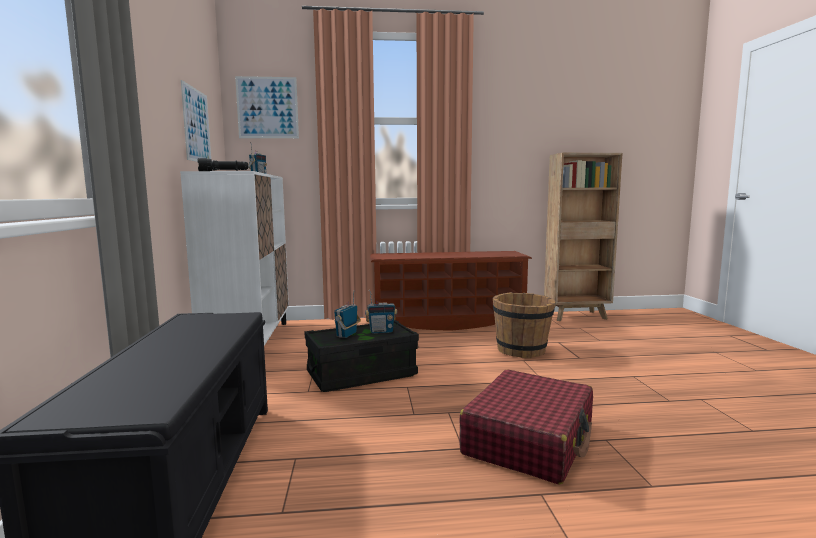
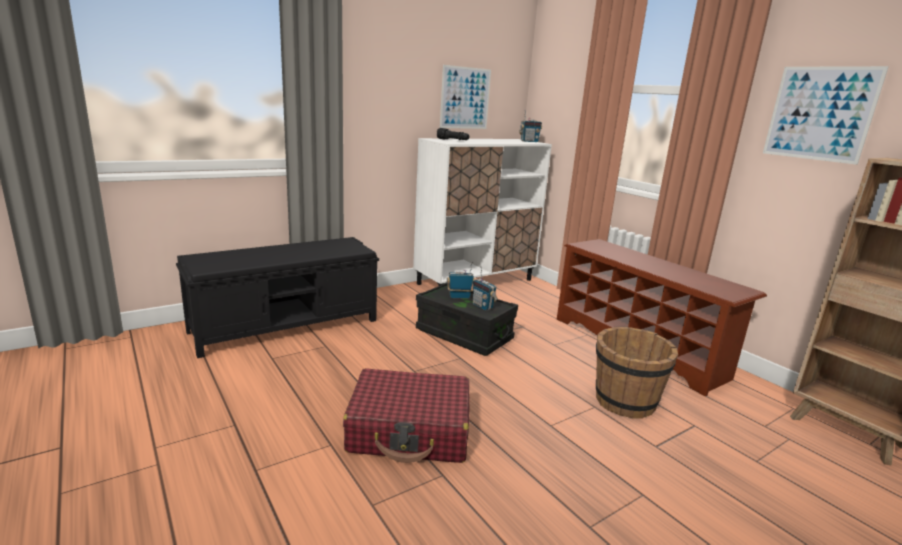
camera: 60 degrees right, 10 degrees up
(267, 107) = (558, 74): picture -> picture (820, 113)

